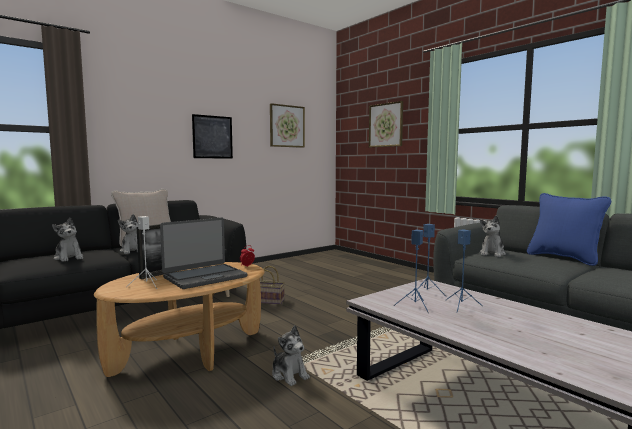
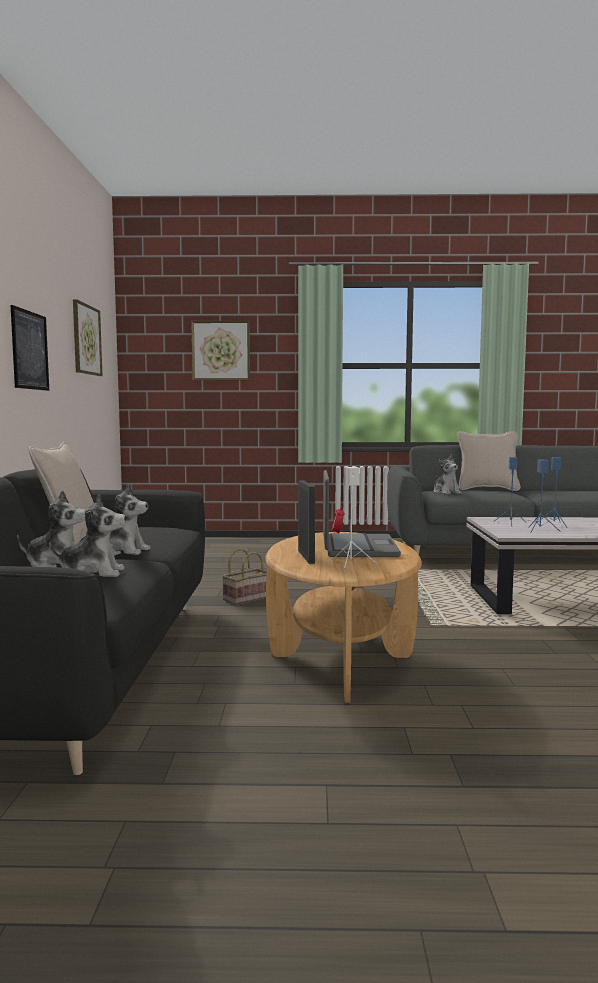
camera: 50 degrees left, 0 degrees up
(289, 375) = (462, 633): plush toy -> plush toy (57, 564)
(564, 258) = (487, 489): blue pillow -> beige pillow

